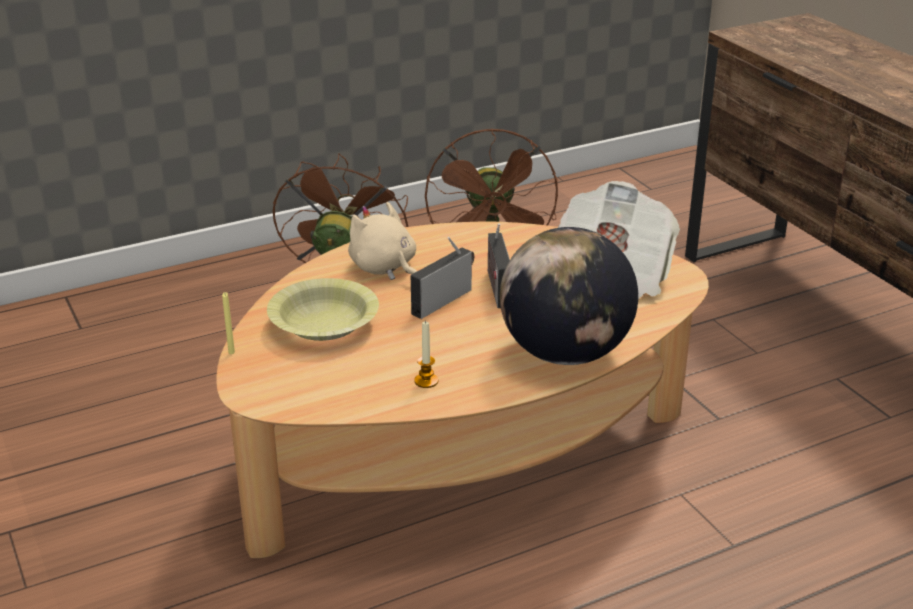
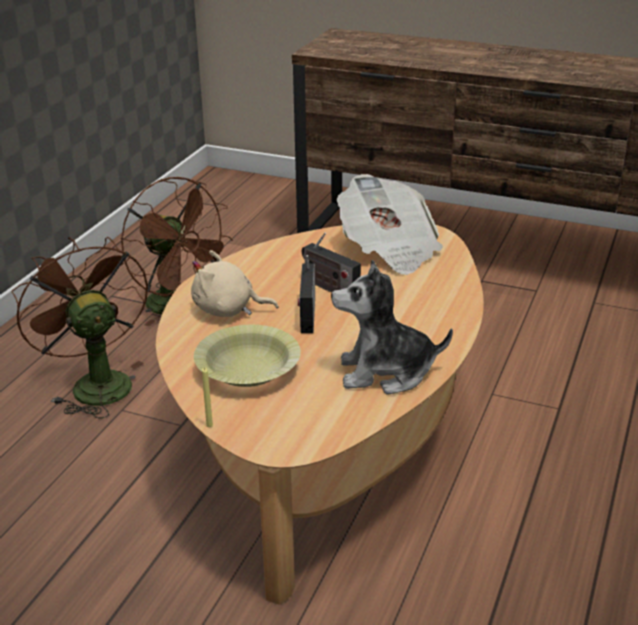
camera: 40 degrees left, 0 degrees up
(426, 381) = (386, 372): candle -> plush toy
(565, 353) = (441, 311): globe -> none

